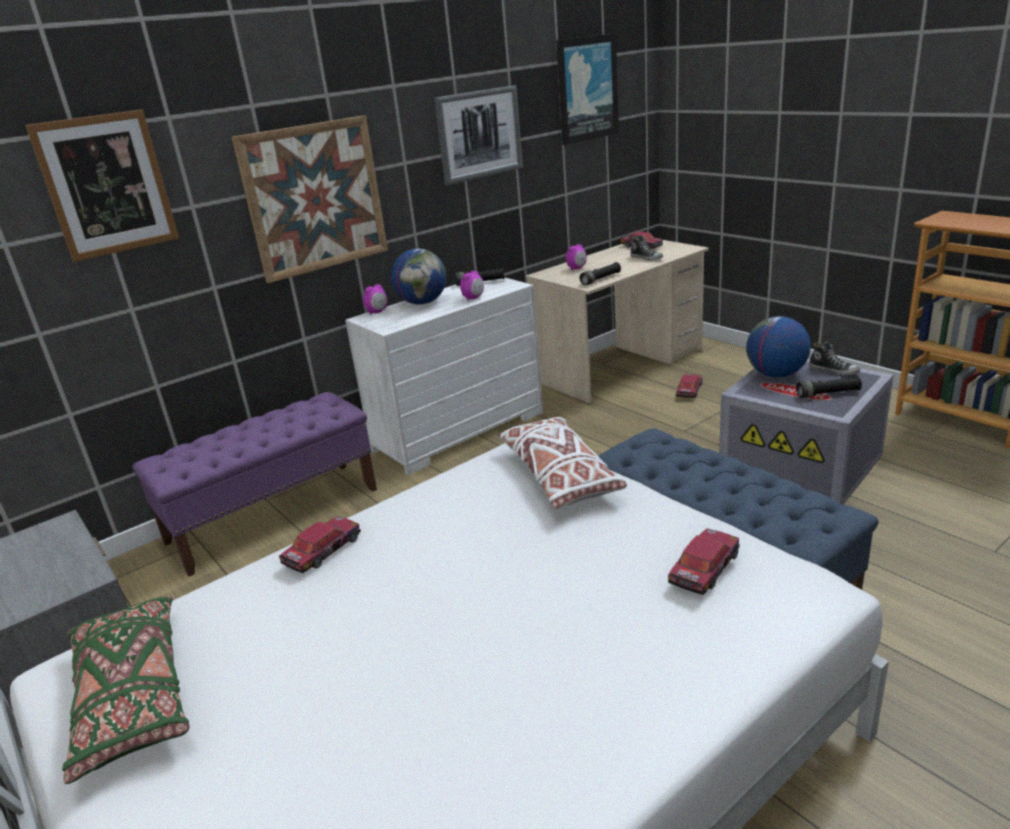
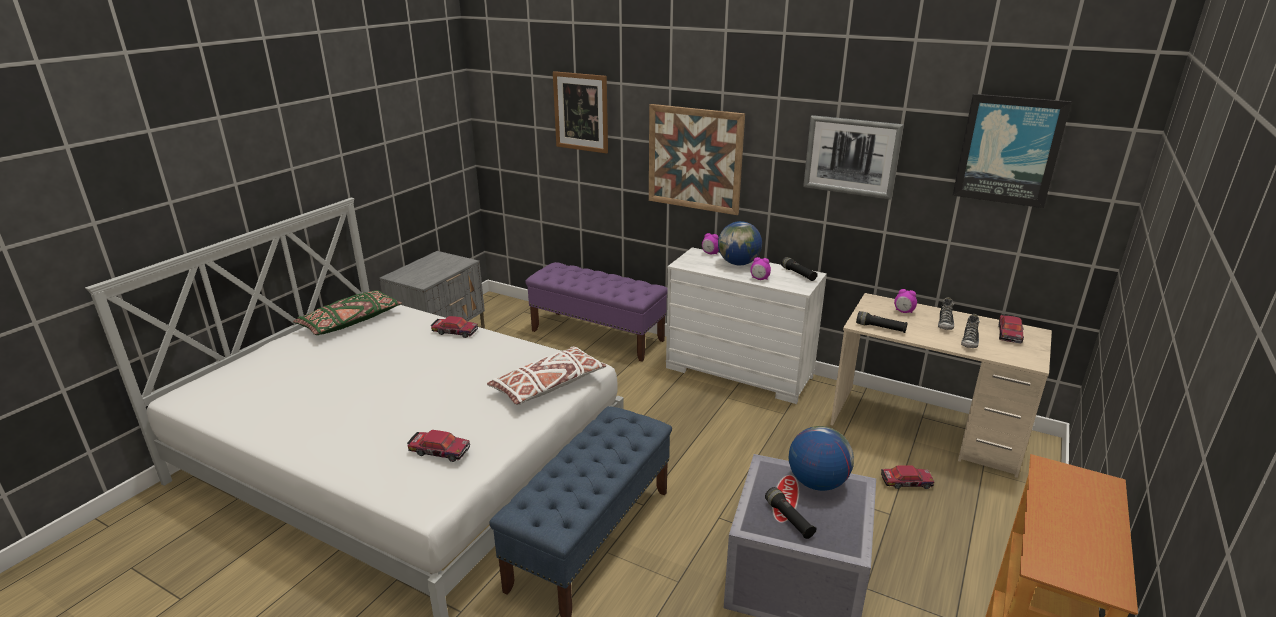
camera: 65 degrees right, 0 degrees up
(833, 370) = (851, 521): shoe -> shoe (945, 324)

